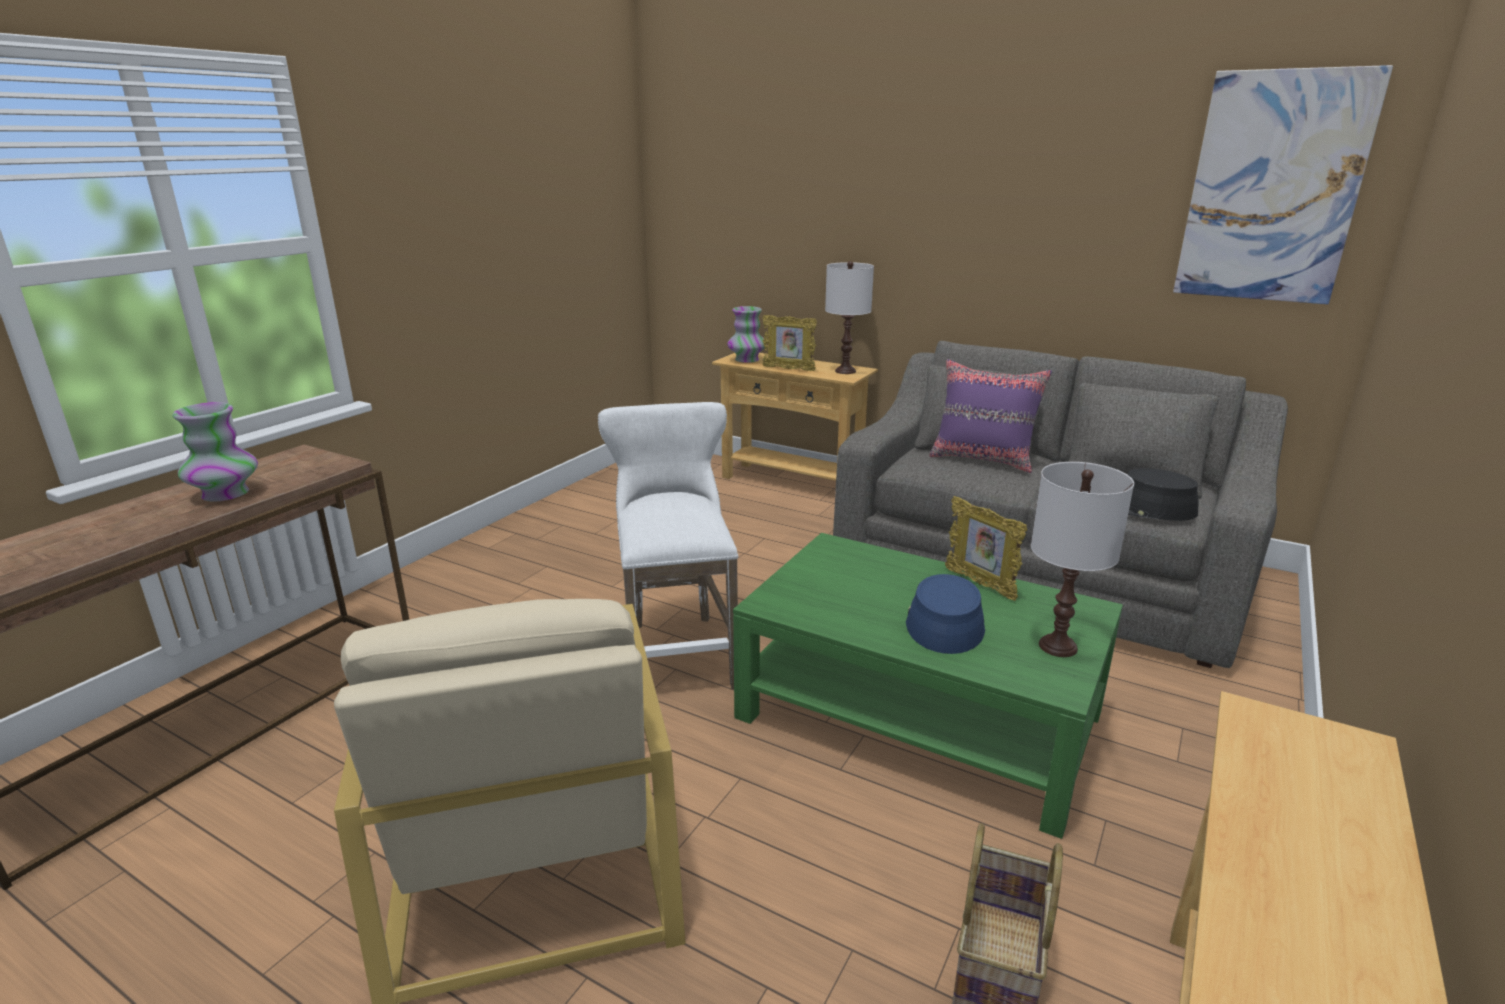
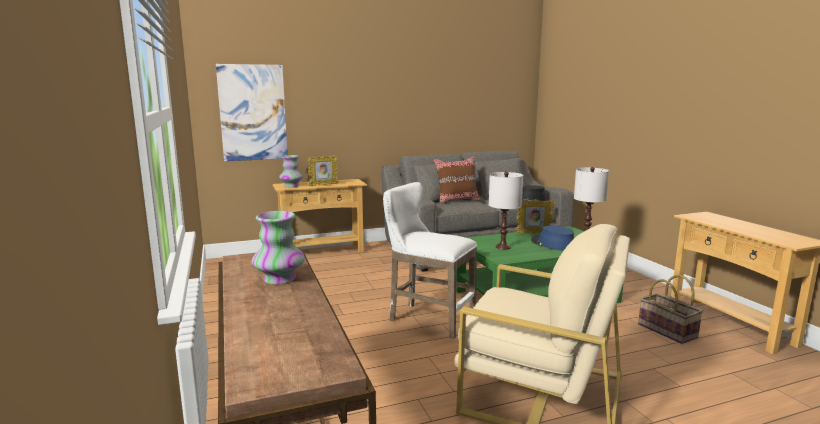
camera: 50 degrees left, 10 degrees down
(845, 371) = (349, 181): white table lamp -> white table lamp (502, 247)
(983, 459) = (457, 200): purple pillow -> brown pillow
(1273, 188) = (502, 83): picture -> picture (253, 113)

